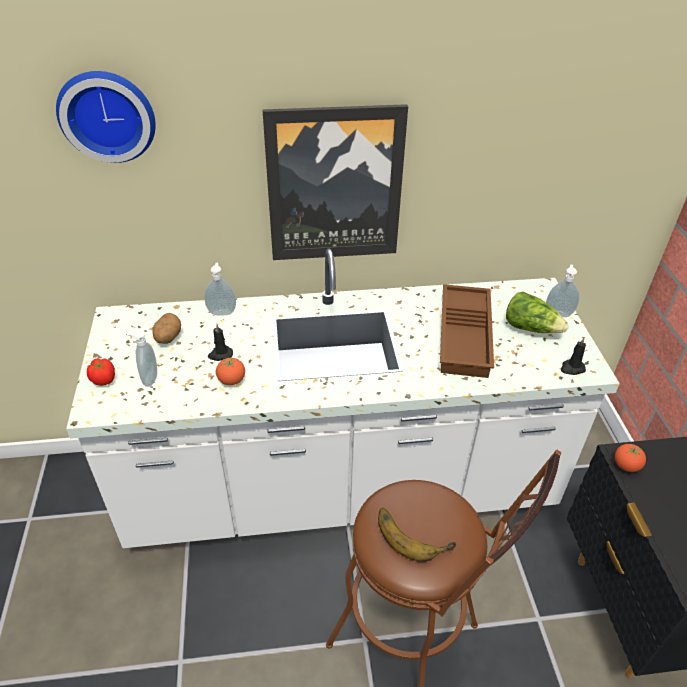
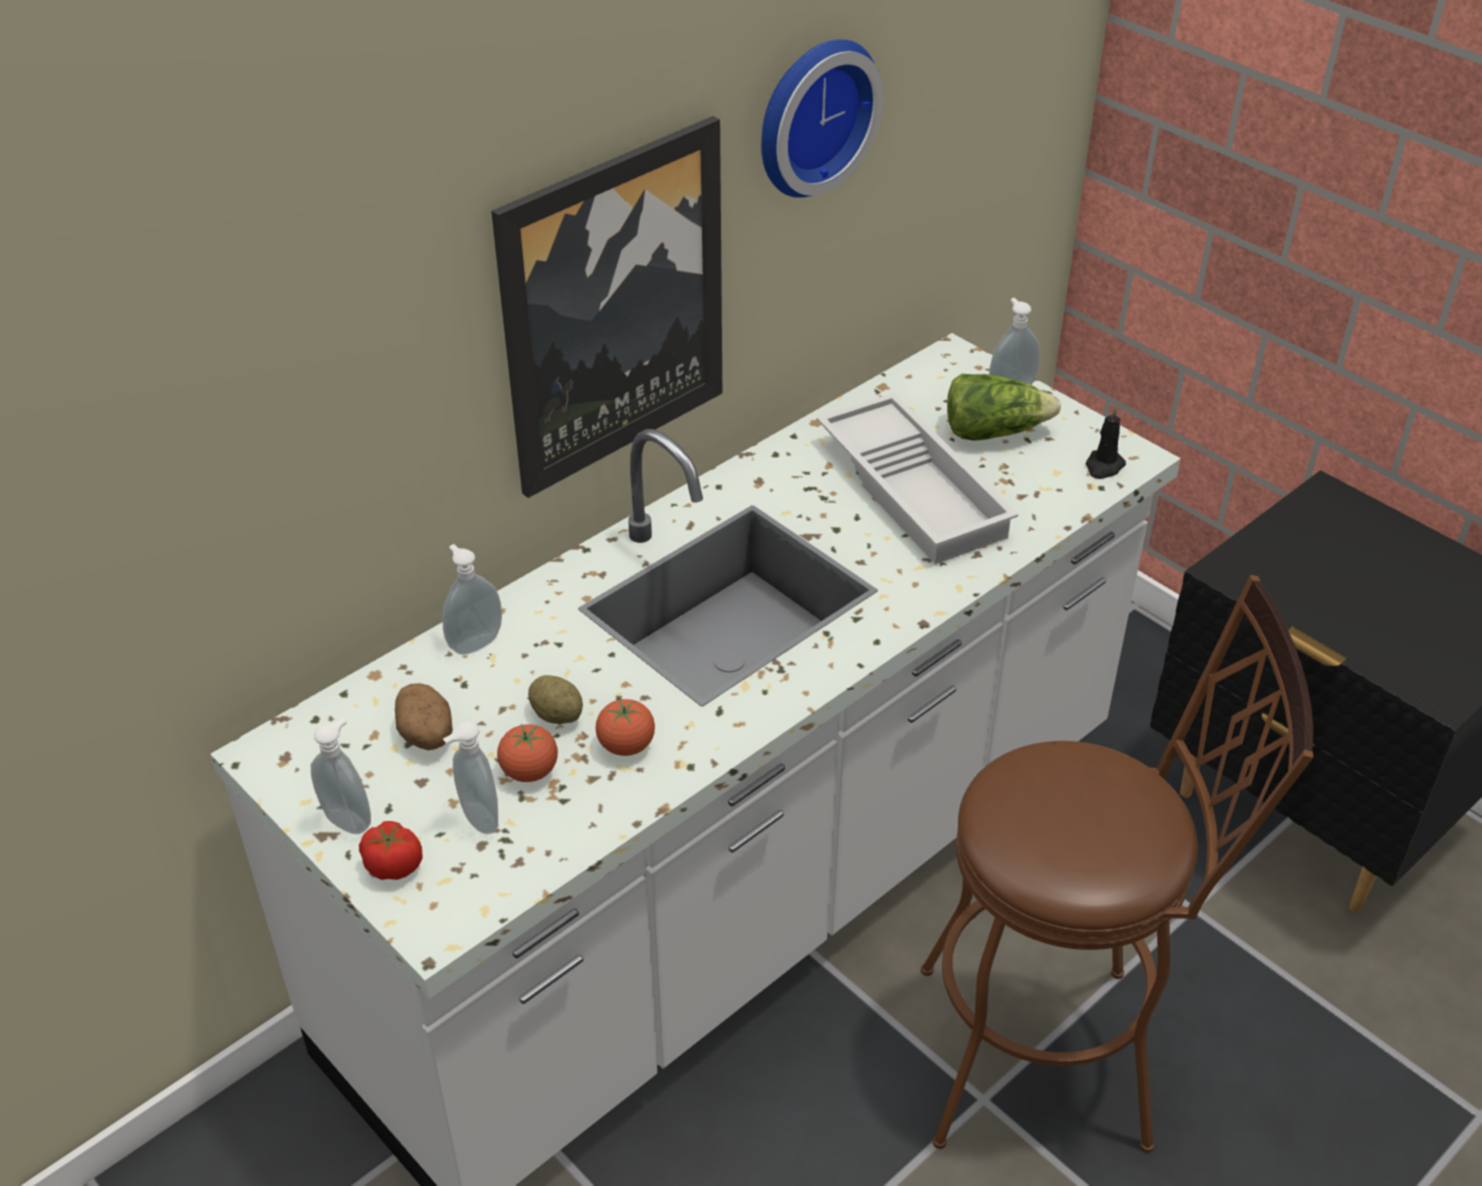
camera: 35 degrees left, 0 degrees up
(108, 115) = (217, 327): wall clock -> wall clock (810, 114)
(110, 354) = (349, 819): none -> soap dispenser
(220, 354) = (557, 715): black candle -> potato
(412, 533) = (1076, 827): banana -> none
(466, 336) = (916, 489): brown tray -> white tray
(626, 466) = (1243, 582): tomato -> tomato (529, 771)

